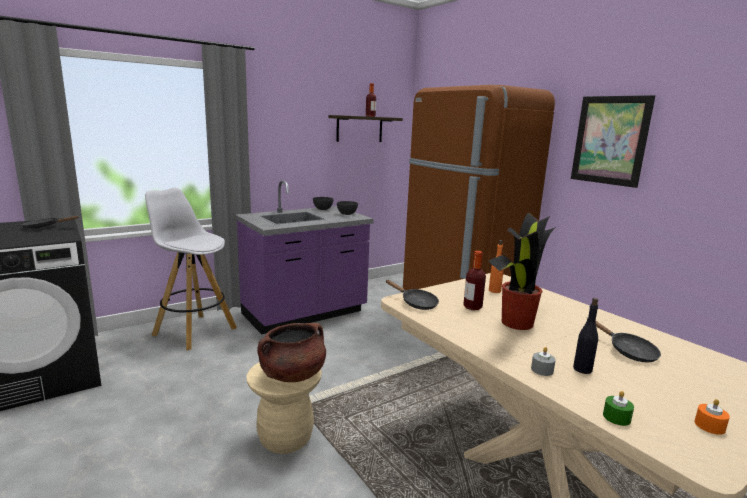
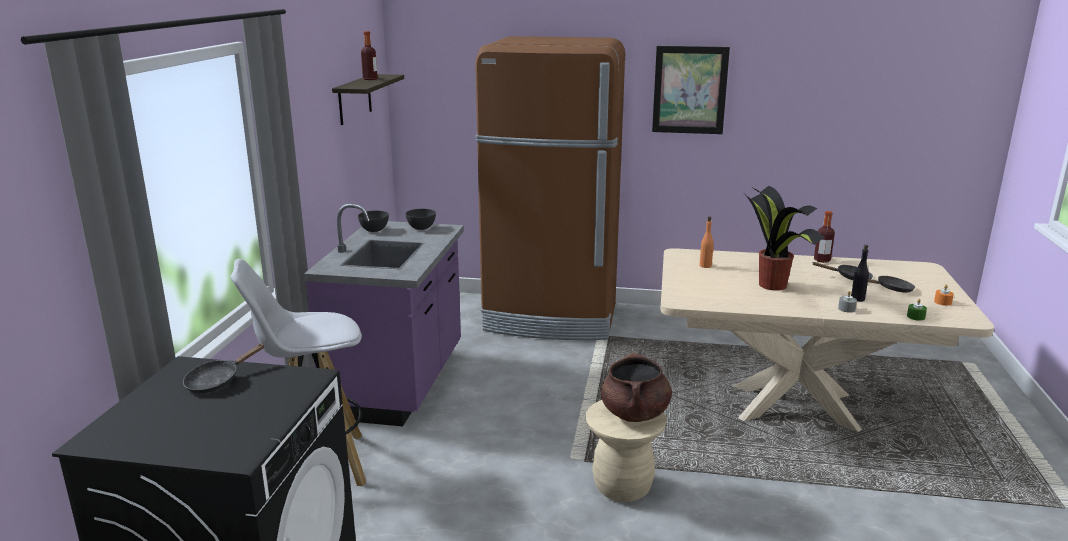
camera: 45 degrees left, 5 degrees up
(416, 303) = (692, 299): black frying pan -> black frying pan (890, 289)
(472, 307) = (726, 285): bottle -> bottle (822, 260)

